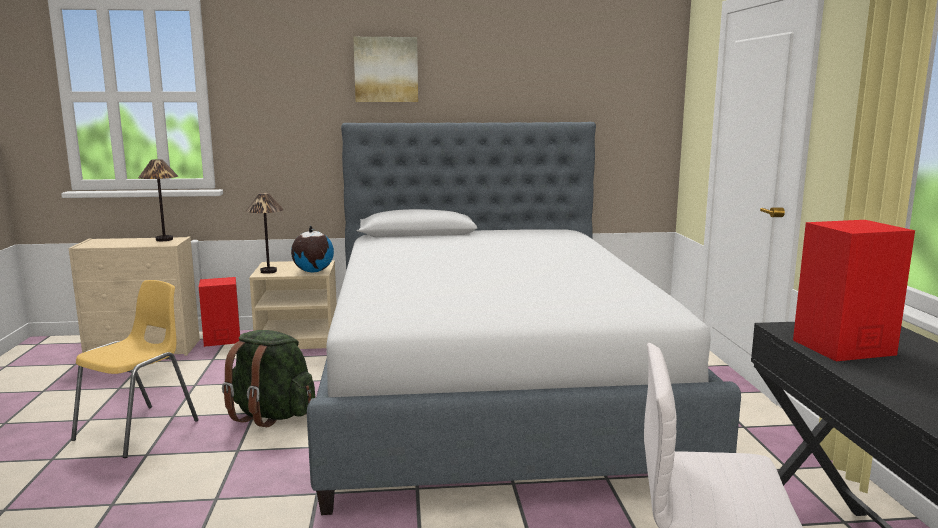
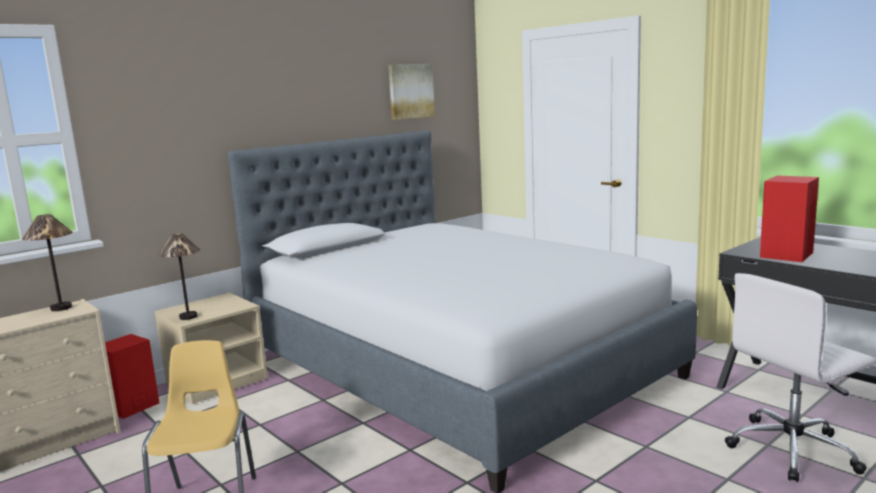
camera: 35 degrees left, 0 degrees up
(271, 415) = (317, 447): green backpack -> none
(313, 271) = (235, 306): globe -> none
(386, 69) = (259, 95): picture -> picture (410, 91)

